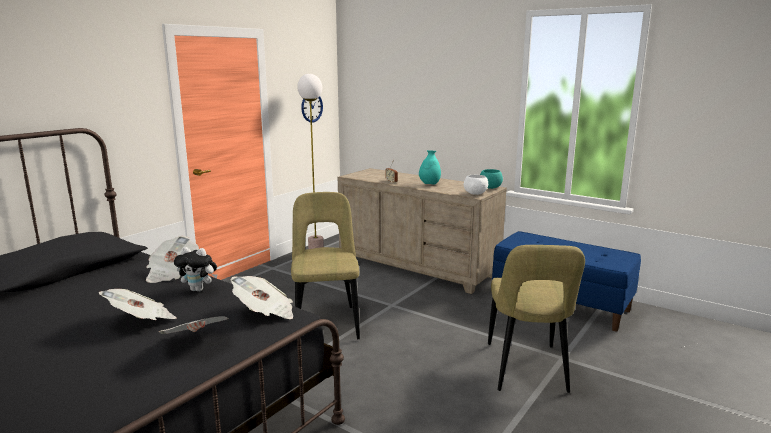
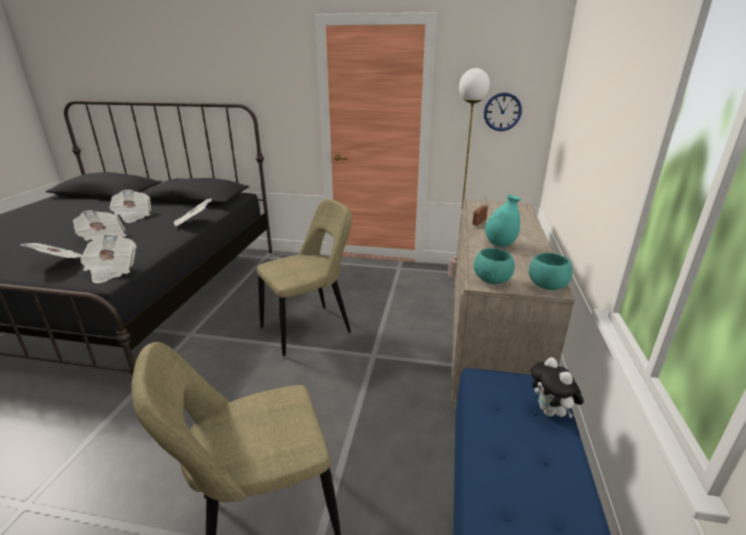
camera: 65 degrees right, 10 degrees up
(67, 305) = (133, 216): none -> newspaper
(199, 289) = (160, 239): plush toy -> plush toy (550, 412)
(475, 194) = (491, 281): white bowl -> turquoise bowl

